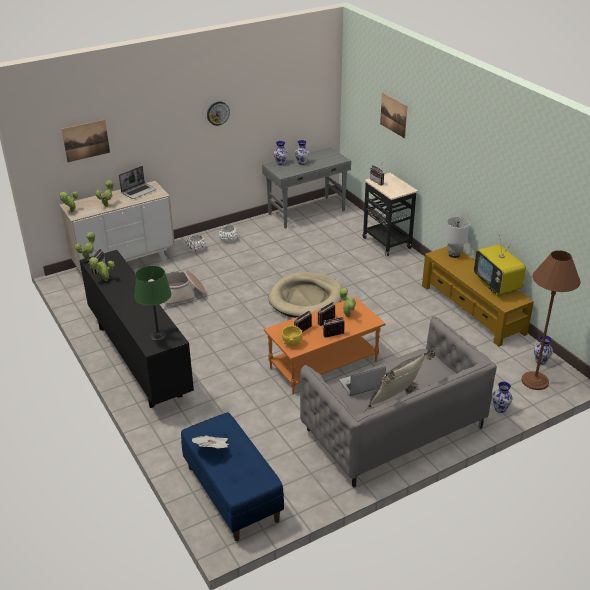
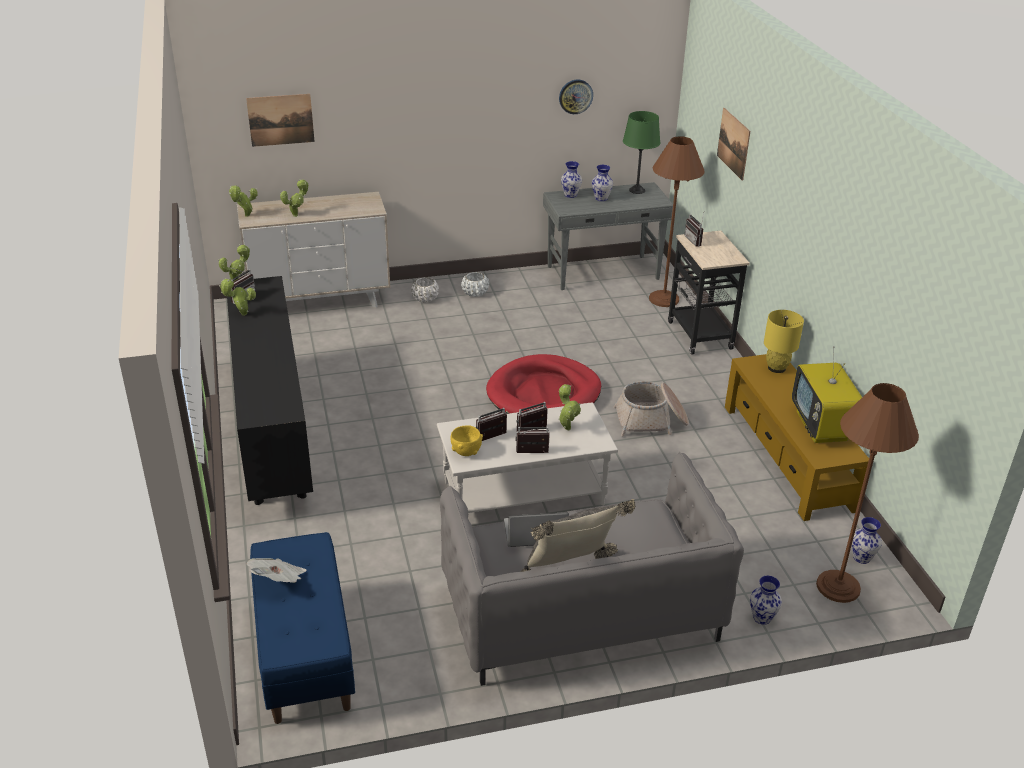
camera: 15 degrees right, 0 degrees up
(139, 191) = (348, 203): laptop -> none
(158, 336) = (269, 403): green table lamp -> green table lamp (637, 190)
(183, 295) = (375, 358): basket -> basket (651, 421)
(218, 113) = (480, 107): wall clock -> wall clock (575, 96)
(306, 298) = (544, 394): beige dog bed -> red dog bed
(323, 365) = (523, 495): orange coffee table -> white coffee table
(353, 223) = (664, 299): none -> brown floor lamp
(454, 254) = (776, 368): white table lamp -> yellow table lamp

